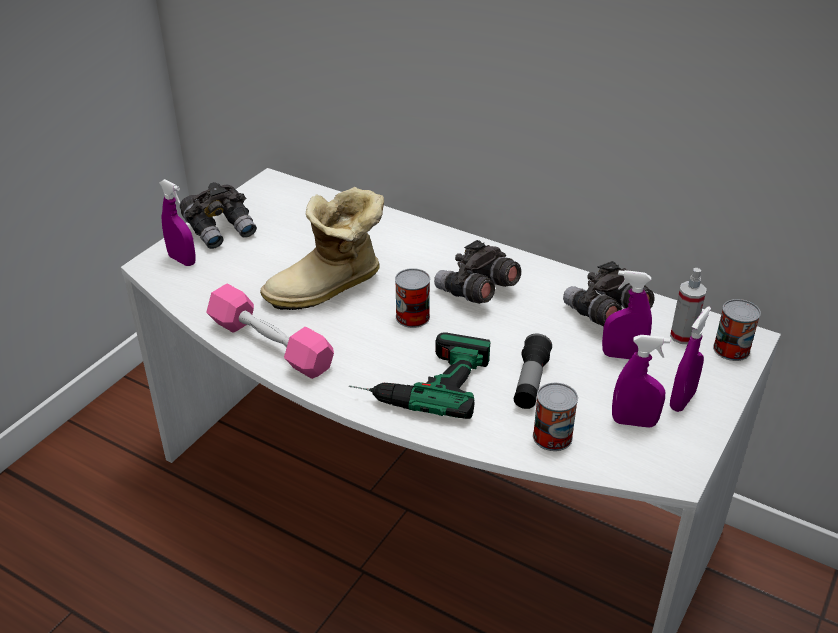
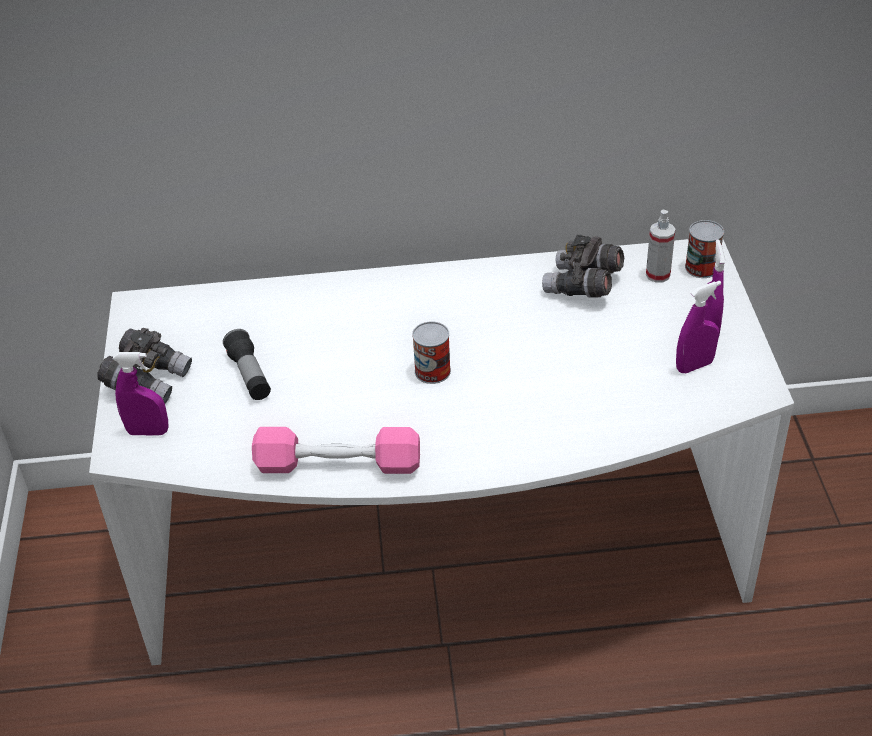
camera: 35 degrees left, 5 degrees up
(328, 289) = (328, 385): boot -> none
(420, 380) = (503, 423): power drill -> none
(476, 292) = (460, 320): grey binoculars -> none
(530, 382) = (588, 376): flashlight -> flashlight (249, 375)
(552, 436) = (650, 411): can -> none
(622, 356) = (632, 315): purple spray bottle -> none

